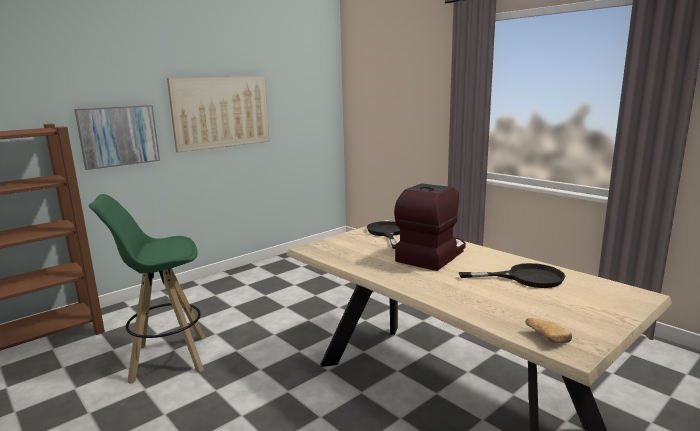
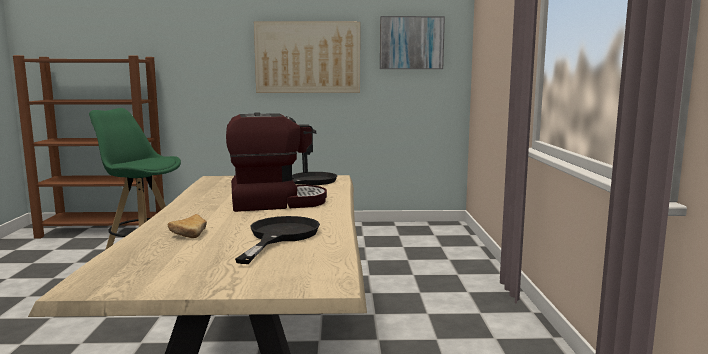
camera: 40 degrees right, 5 degrees down
(119, 136) = (206, 72): picture -> picture (411, 43)
(525, 278) = (280, 236): black frying pan -> black frying pan turned 120 degrees counterclockwise
(545, 337) = (112, 271): bread -> bread (191, 233)

